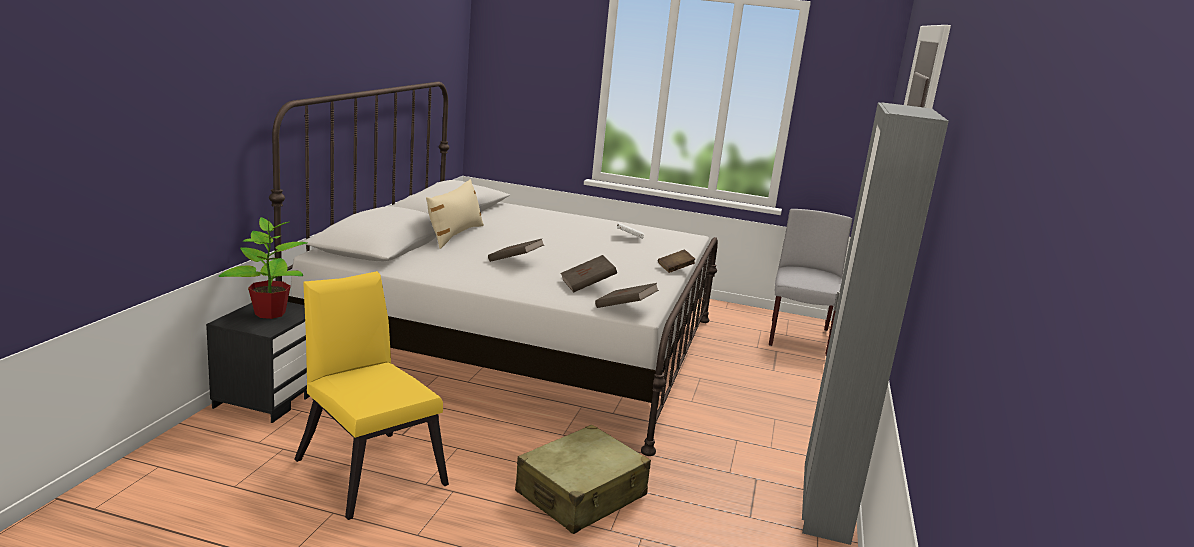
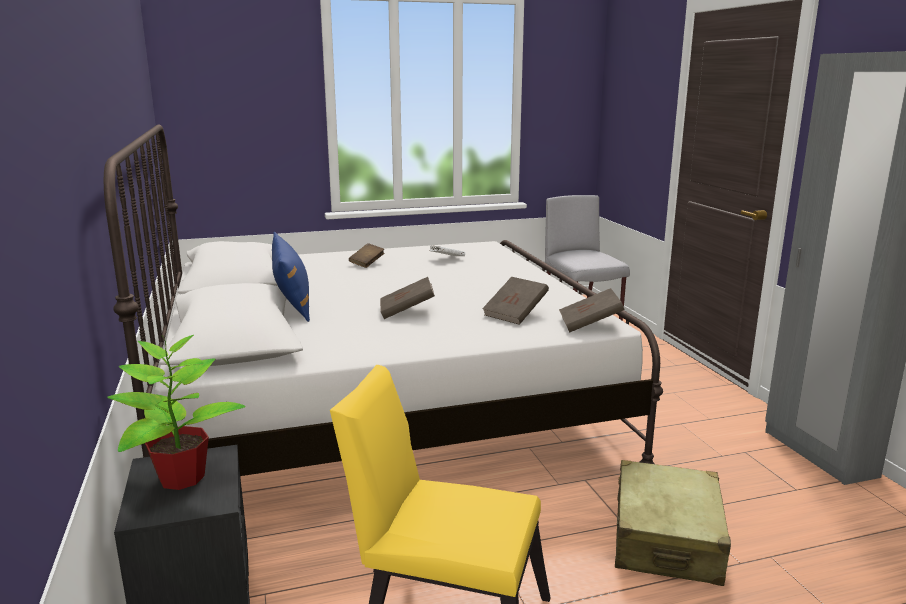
camera: 30 degrees left, 0 degrees up
(454, 235) = (292, 302): beige pillow -> blue pillow
(675, 269) = (541, 275): brown book -> brown book (367, 263)

